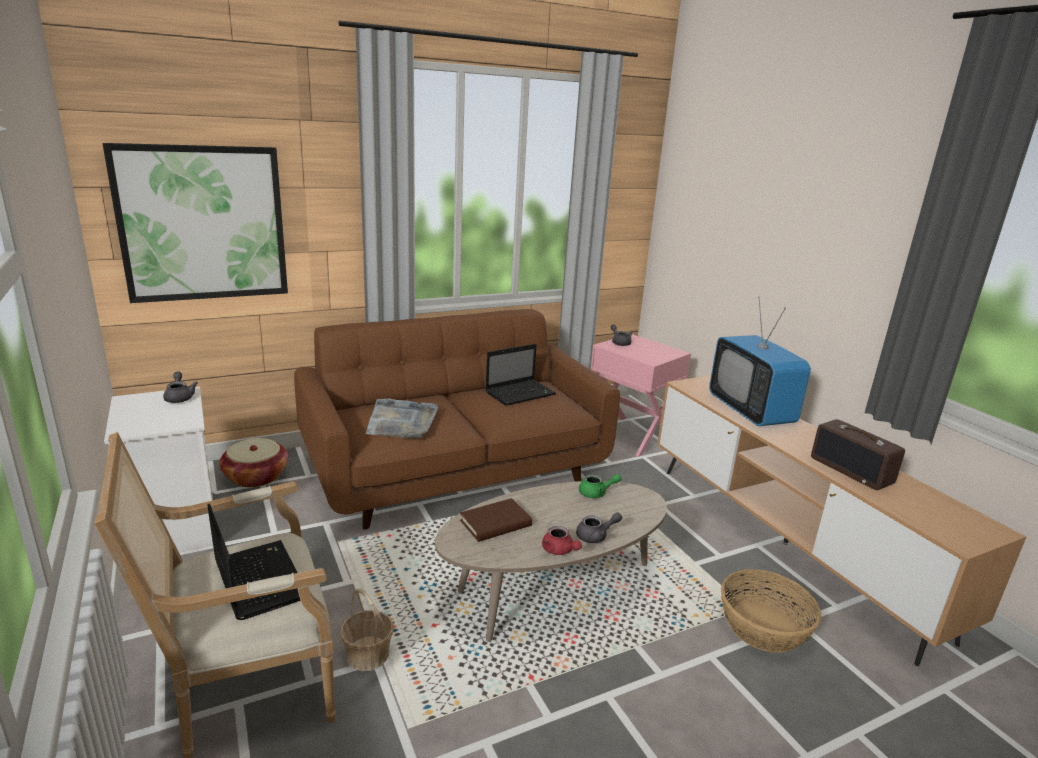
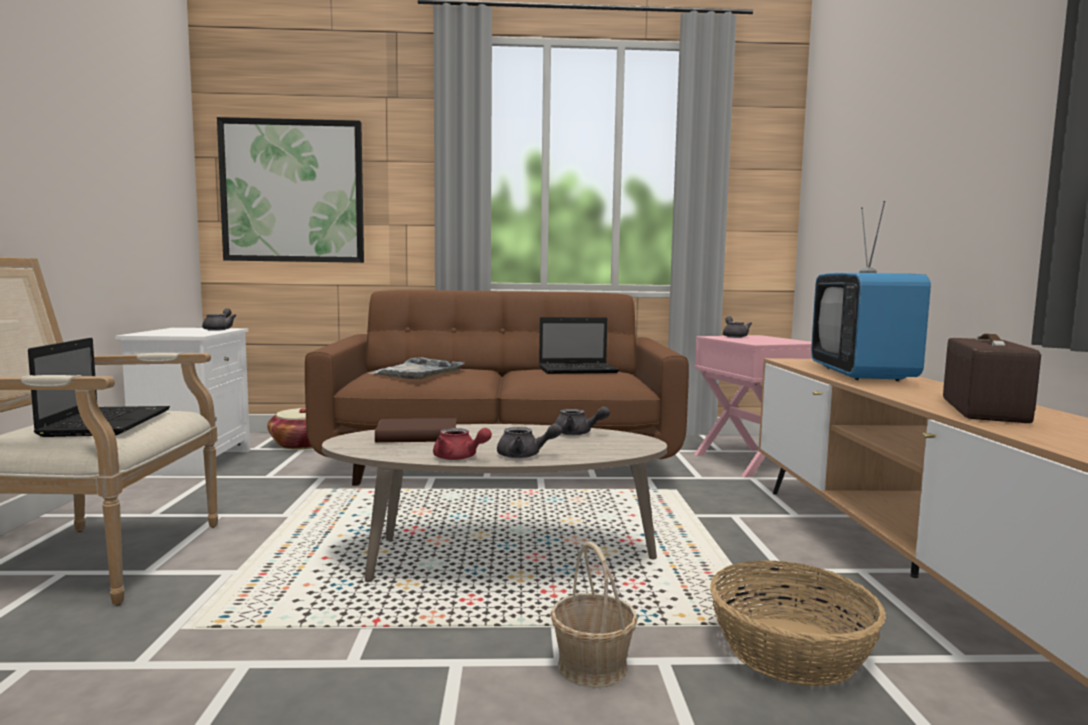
camera: 25 degrees right, 15 degrees down
(368, 655) = (227, 566): basket -> basket (592, 666)
(559, 551) = (459, 458): red teapot -> red teapot turned 45 degrees counterclockwise
(596, 493) = (577, 434): green teapot -> grey teapot
(852, 470) = (981, 410): radio -> radio turned 150 degrees counterclockwise

